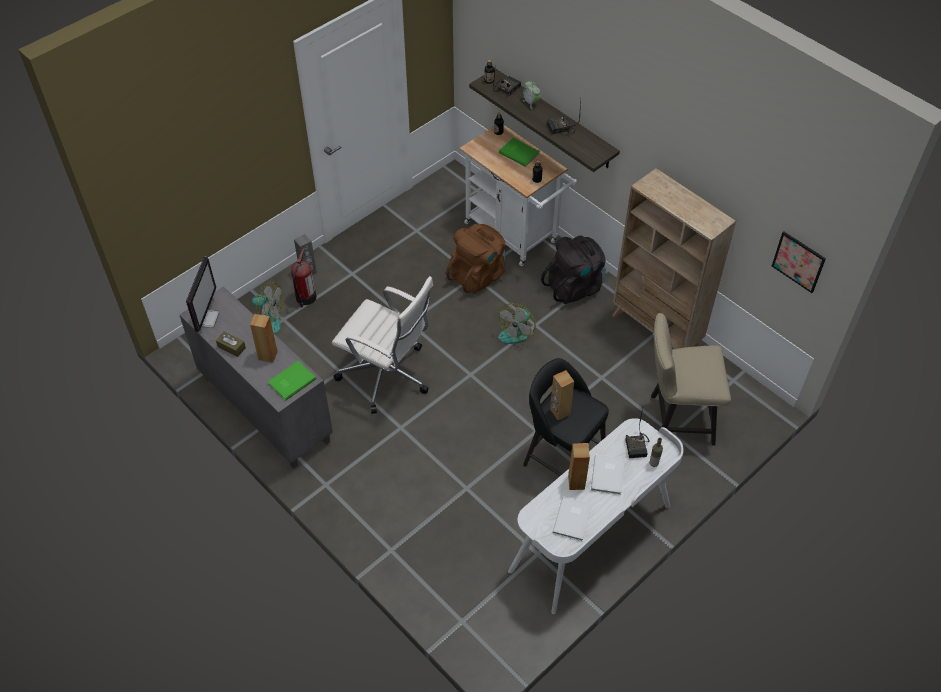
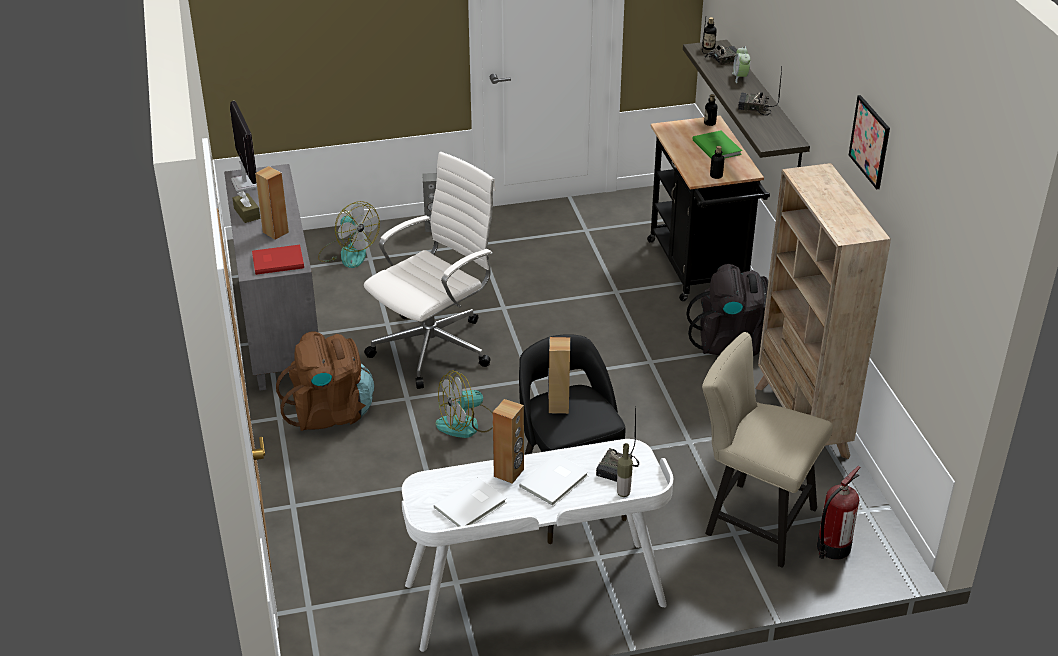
camera: 30 degrees right, 15 degrees down
(206, 318) = (246, 183): monitor -> monitor turned 60 degrees counterclockwise
(291, 381) = (277, 261): green book -> red book
(305, 298) = (409, 248): fire extinguisher -> fire extinguisher (832, 548)
(387, 376) = (435, 346): white office chair -> white office chair turned 105 degrees counterclockwise
(478, 275) = (622, 292): brown backpack -> brown backpack (330, 412)
(515, 235) = (699, 271): white cart -> black cart
(517, 331) = (623, 360): fan -> fan (467, 424)
(798, 261) = (947, 308): picture -> picture (870, 141)

